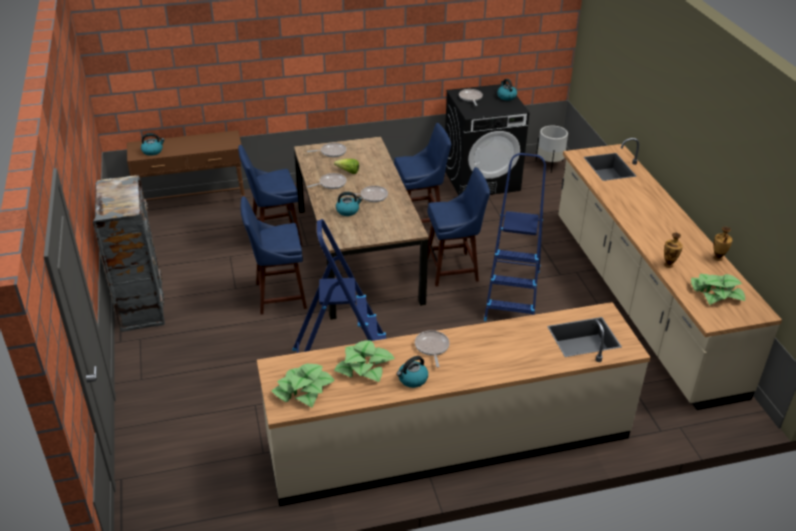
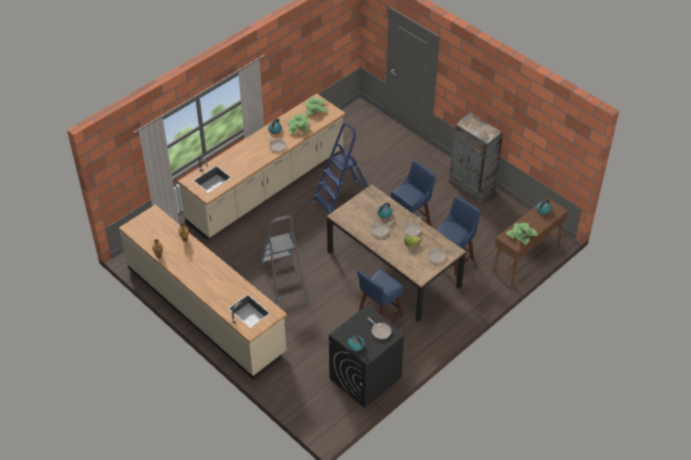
camera: 150 degrees right, 10 degrees up
(454, 268) = (328, 284): blue chair -> none
(512, 295) = (283, 280): blue step ladder -> grey step ladder
(549, 164) = (324, 422): white planter -> none
(716, 293) = (155, 230): potted plant -> potted plant (521, 235)

